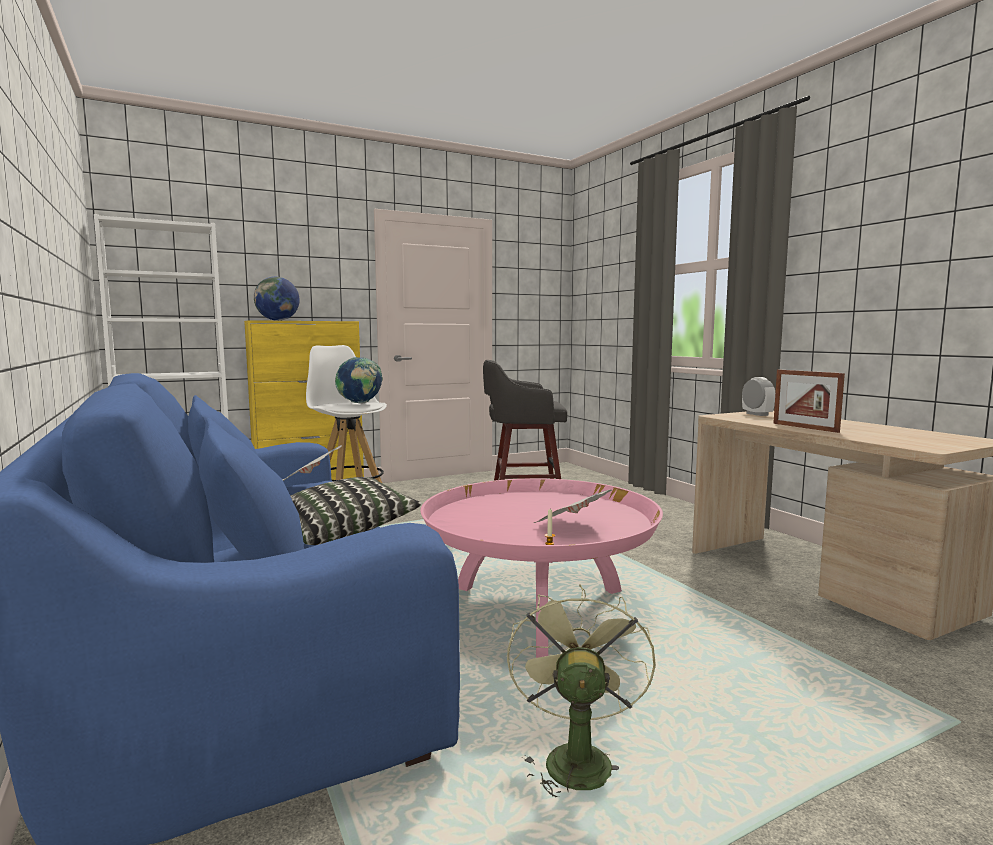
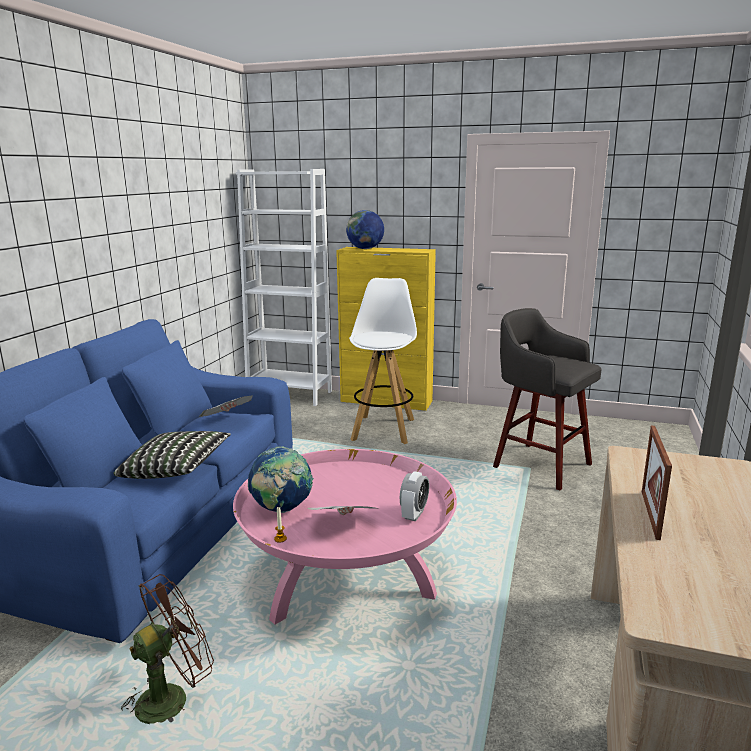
camera: 45 degrees right, 10 degrees up
(360, 403) = (387, 338): globe -> globe (281, 510)
(575, 757) = (171, 697): green fan -> brown fan
(757, 414) = (692, 467): alarm clock -> alarm clock (414, 514)

